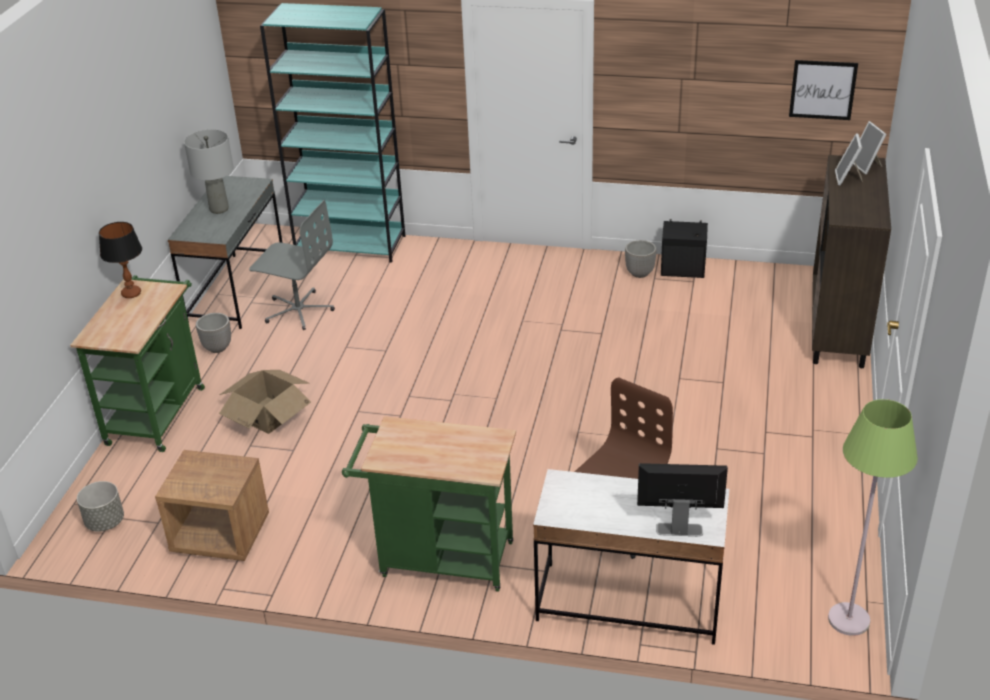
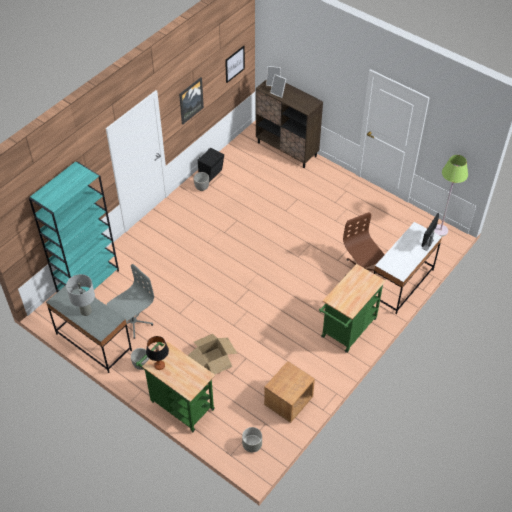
camera: 65 degrees left, 15 degrees up
(680, 85) = (190, 100): none -> picture

